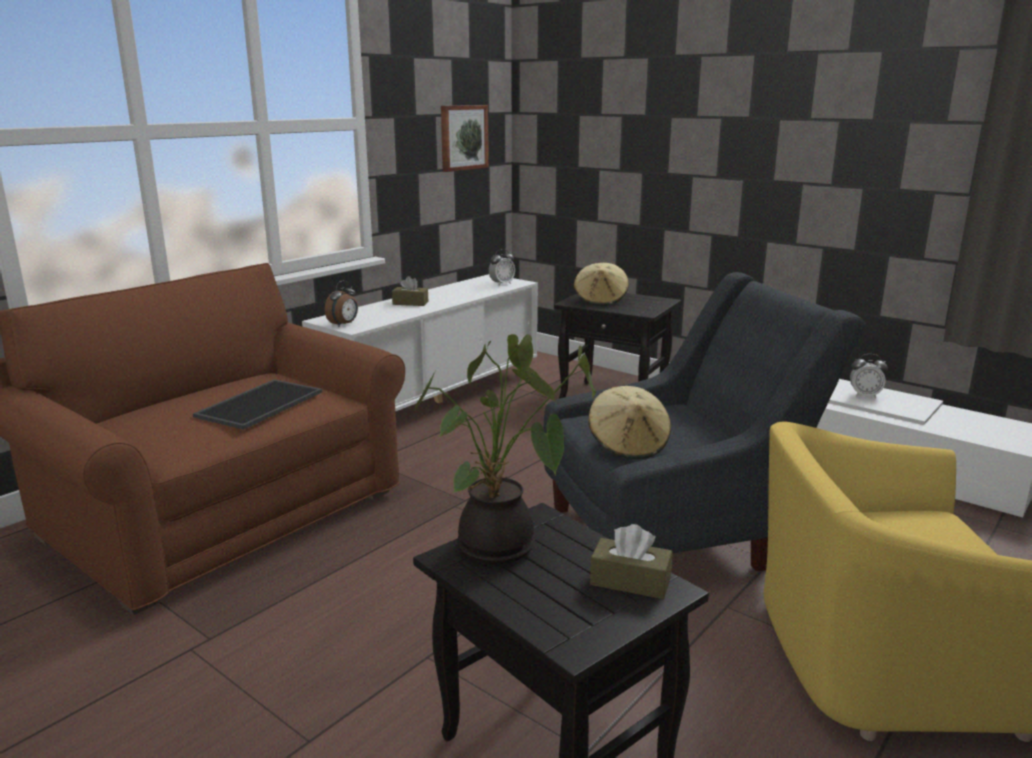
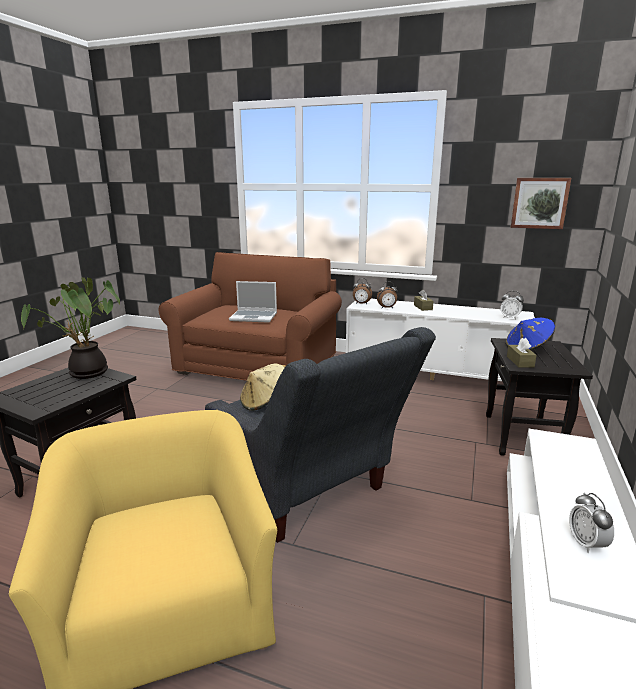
camera: 70 degrees right, 0 degrees up
(259, 403) = (254, 317): tray -> laptop
(387, 317) = (387, 308): none -> alarm clock
(600, 300) = (528, 348): beige hat -> blue hat
(630, 581) = (48, 402): brown tissue box -> brown tissue box (520, 361)

